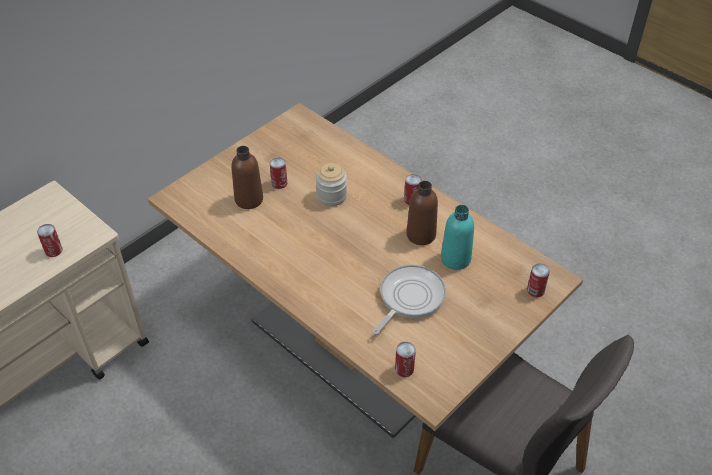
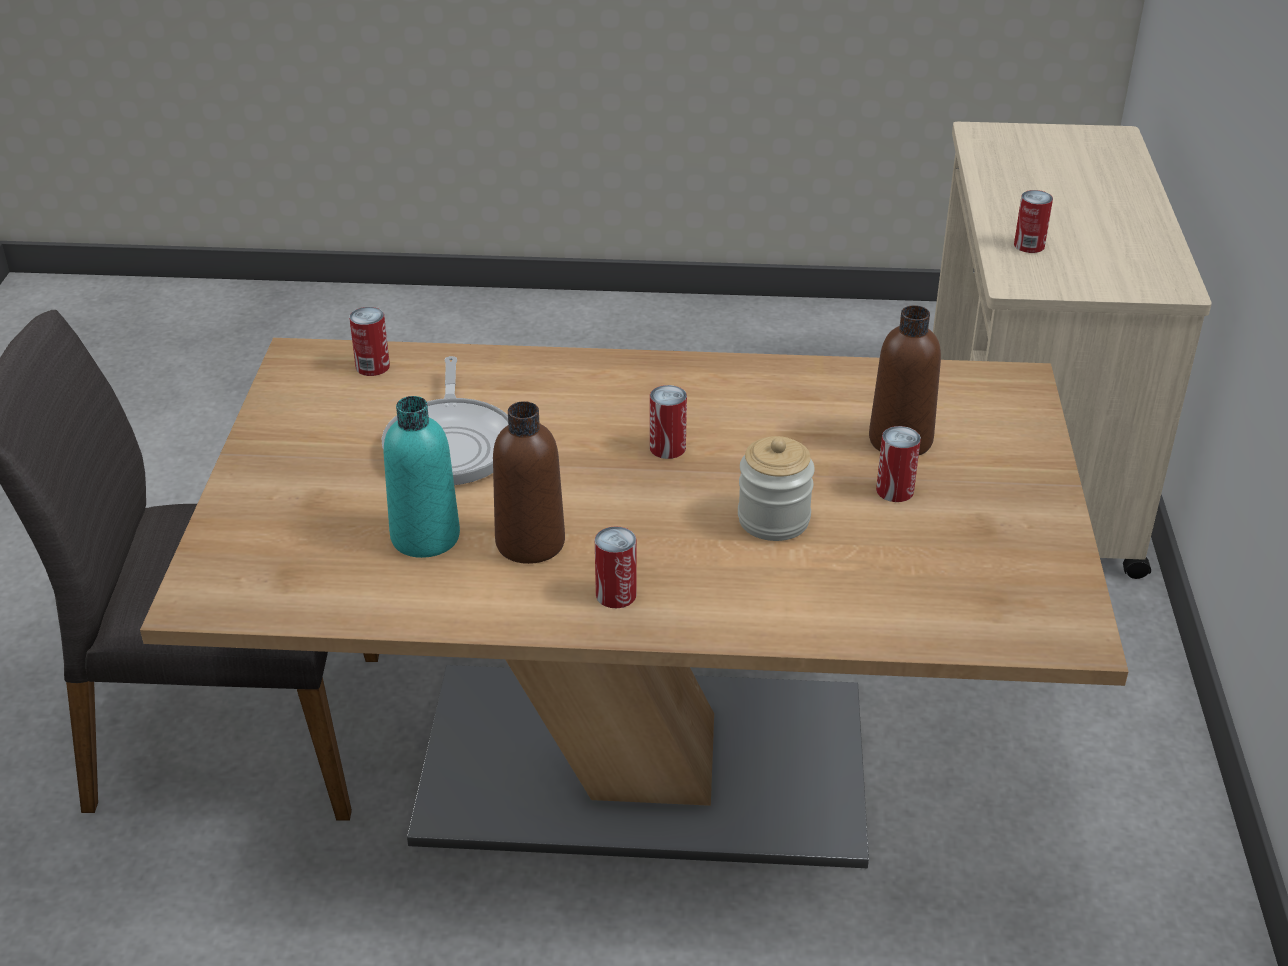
camera: 140 degrees right, 10 degrees down
(535, 290) = (228, 561): can -> can (667, 448)

